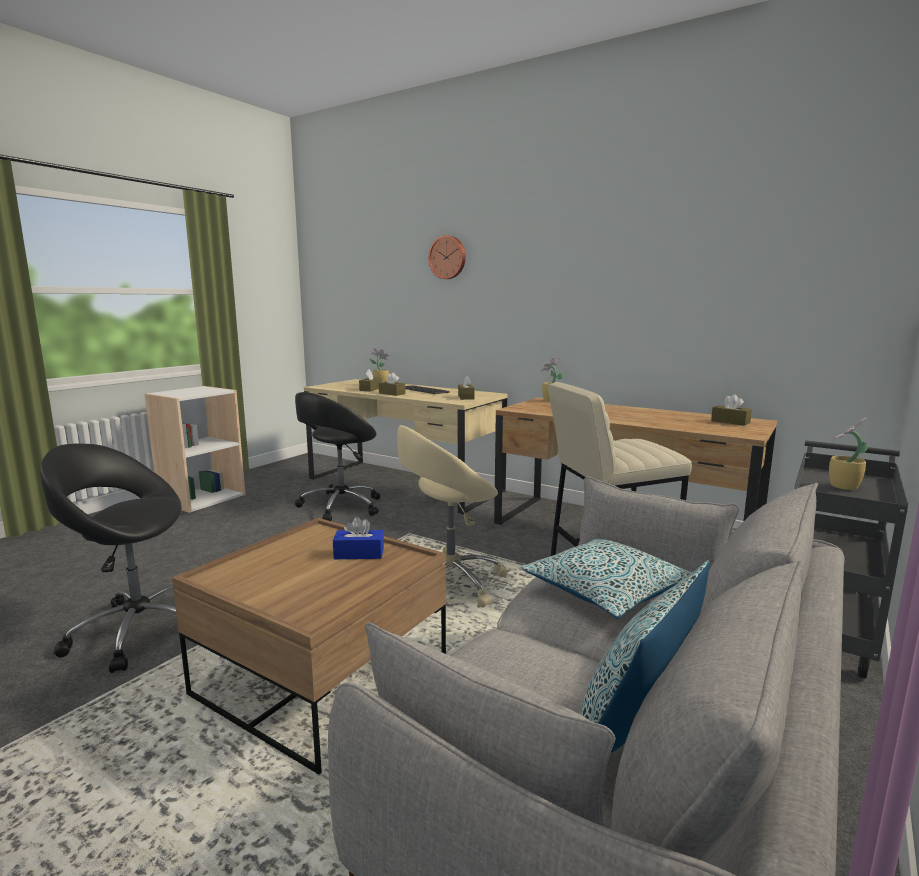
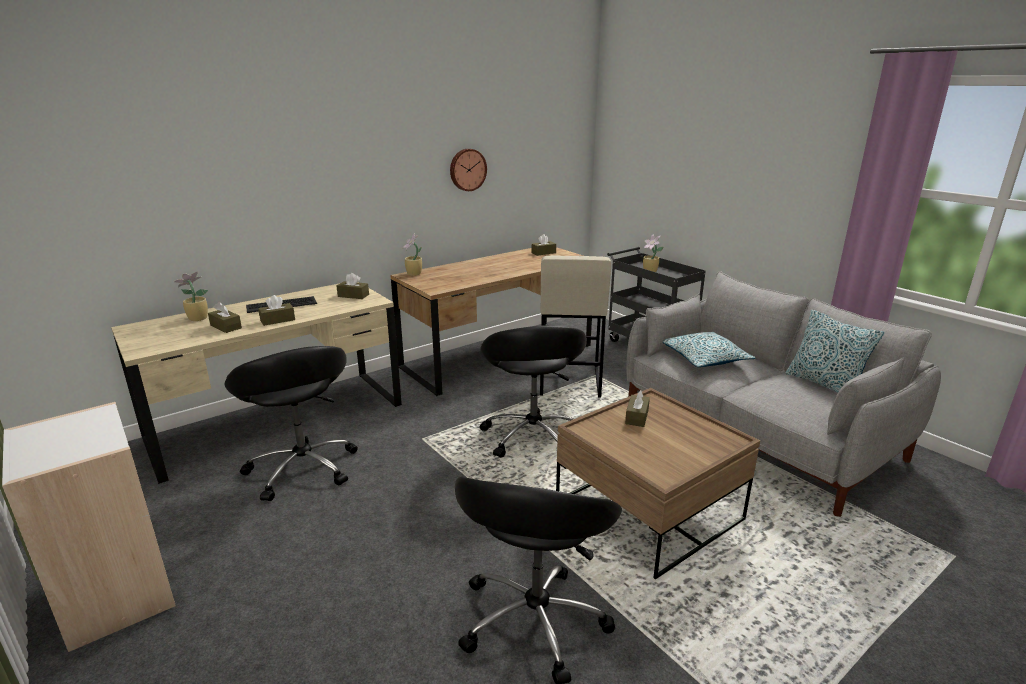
camera: 70 degrees left, 10 degrees up
(359, 553) = (637, 417): blue tissue box -> brown tissue box
(447, 581) = (532, 437): beige office chair -> black office chair
(448, 257) = (255, 140): wall clock -> wall clock (467, 169)

